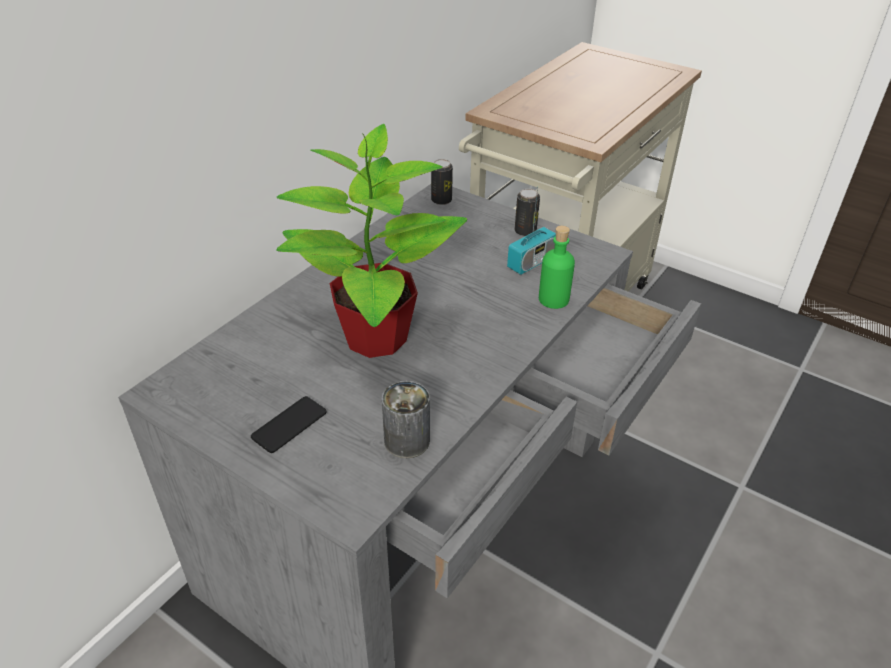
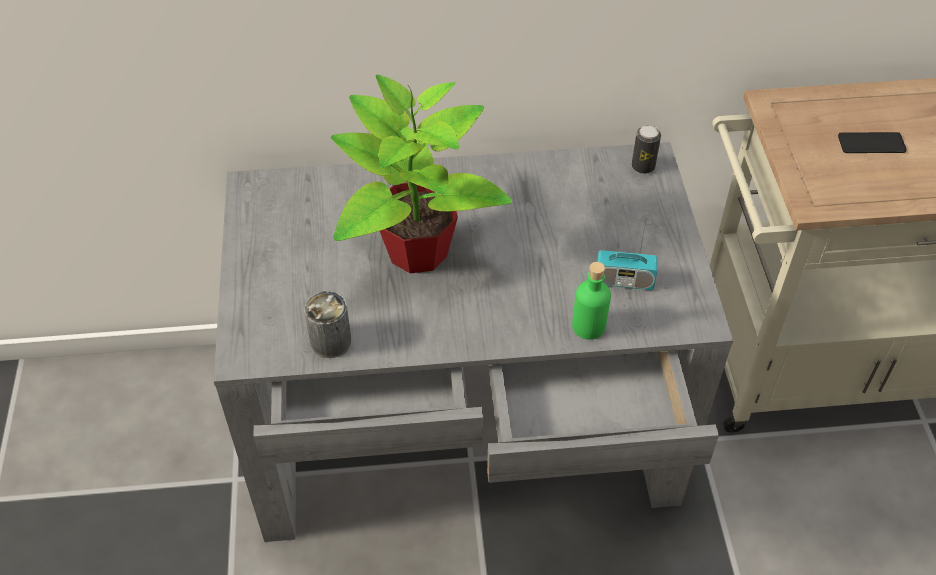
camera: 50 degrees right, 10 degrees up
(289, 425) = (284, 270): phone -> phone (871, 143)
(525, 231) = (666, 249): can -> none

